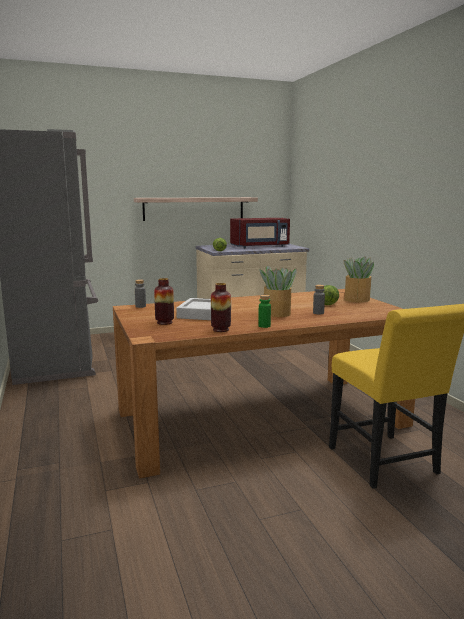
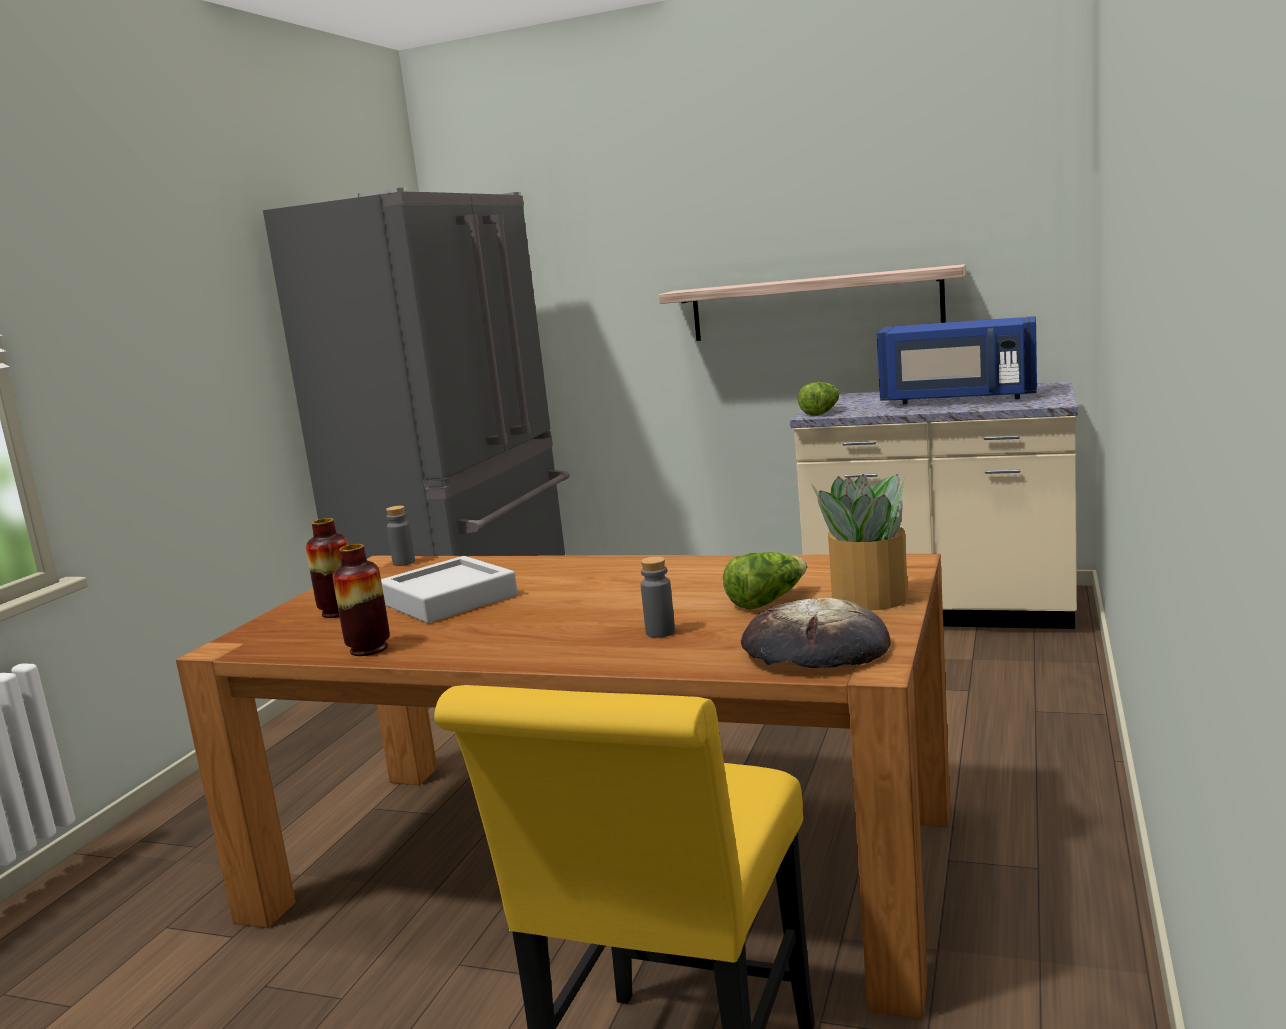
camera: 40 degrees right, 0 degrees up
(260, 246) = (958, 399): red microwave -> blue microwave
(264, 326) = (460, 653): green bottle -> none
(277, 313) = (573, 620): potted plant -> none
(377, 311) = (814, 649): none -> bread

